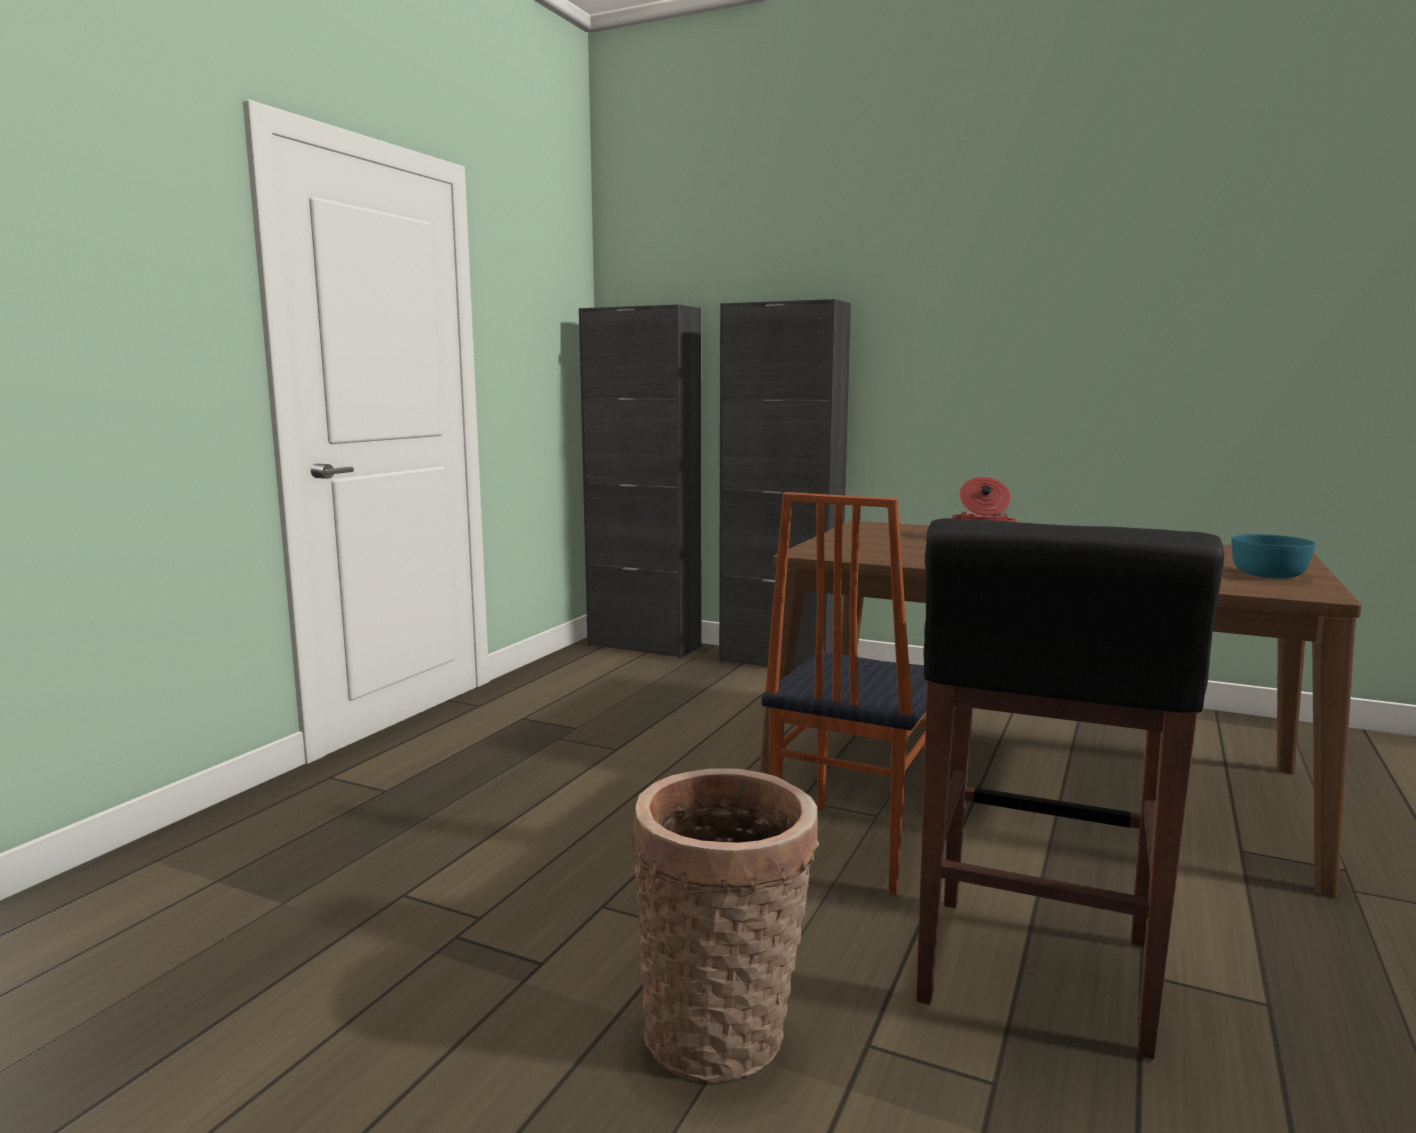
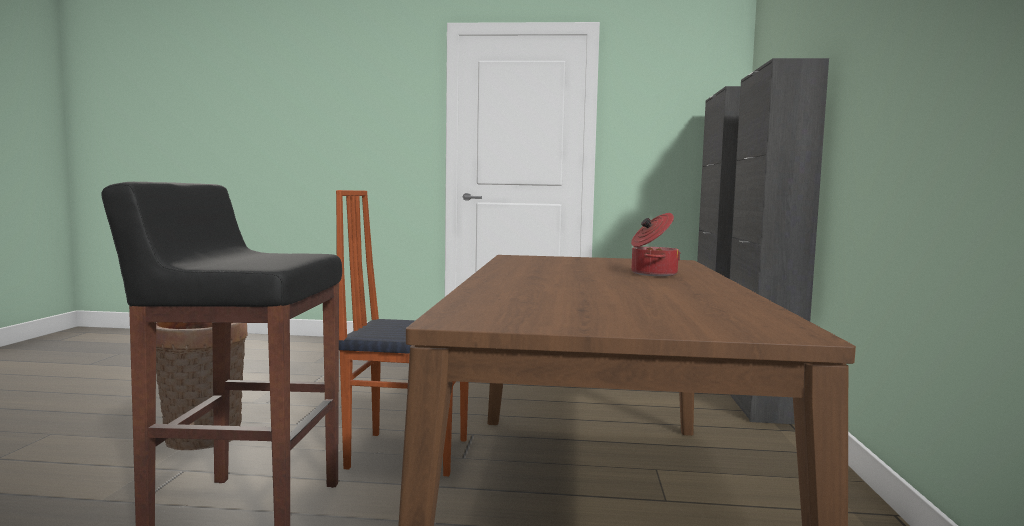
camera: 70 degrees right, 5 degrees down
(1269, 574) = (570, 317): turquoise bowl -> none

